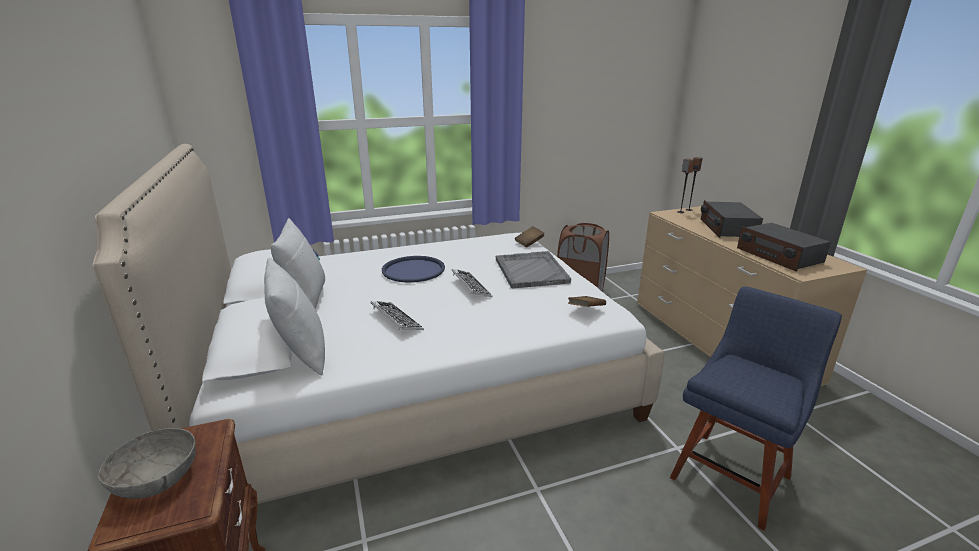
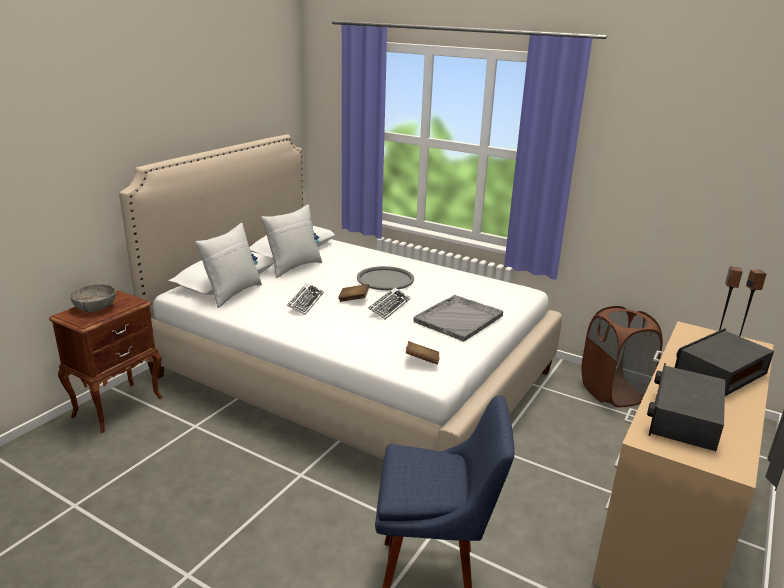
camera: 50 degrees right, 0 degrees up
(413, 270) = (385, 279): blue tray -> grey tray
(529, 243) = (518, 300): brown book -> brown book (353, 299)

